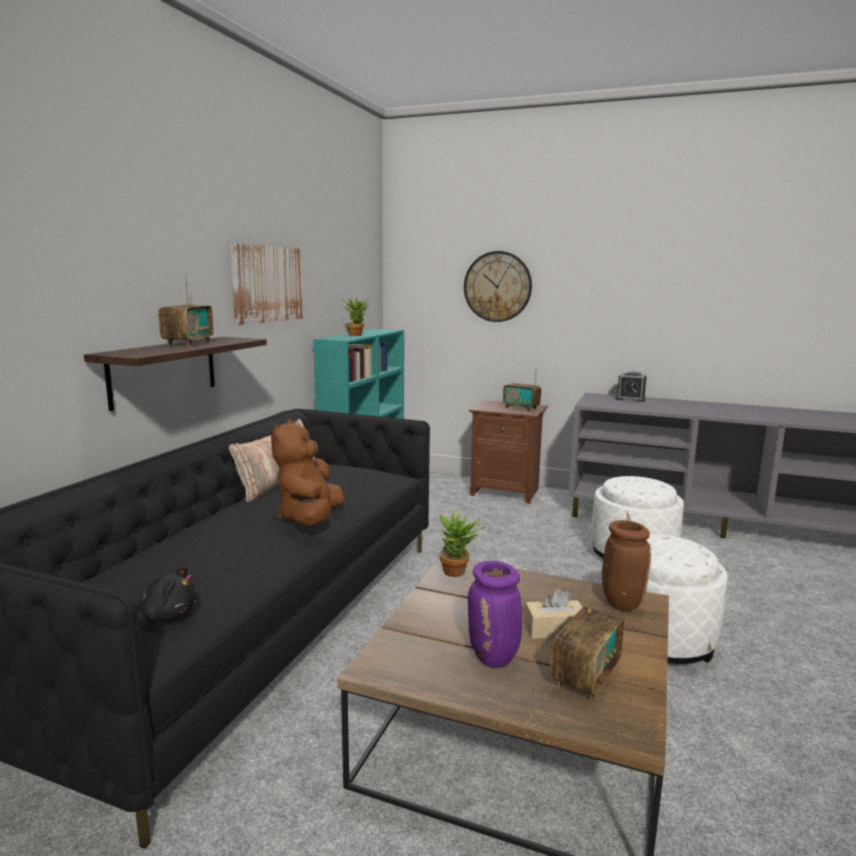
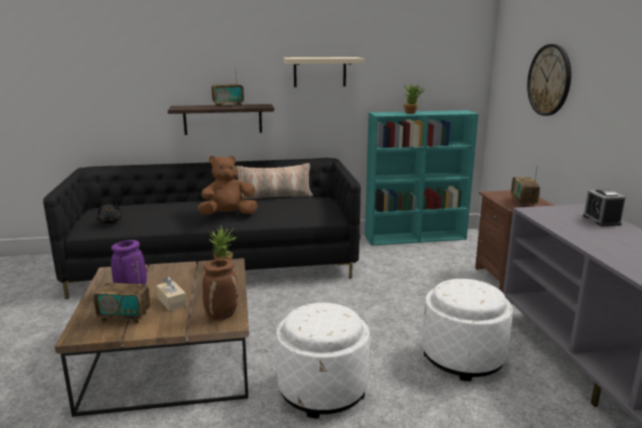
camera: 60 degrees right, 5 degrees up
(267, 284) = (319, 72): picture -> beige shelf

